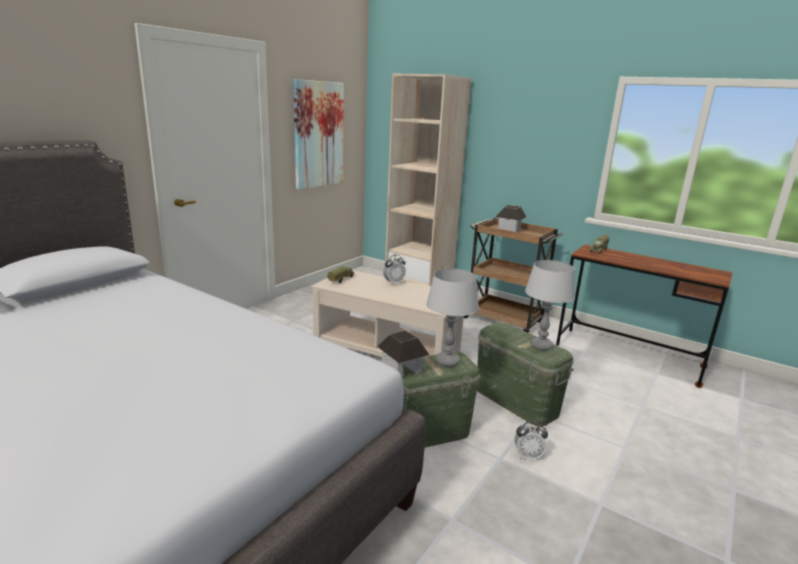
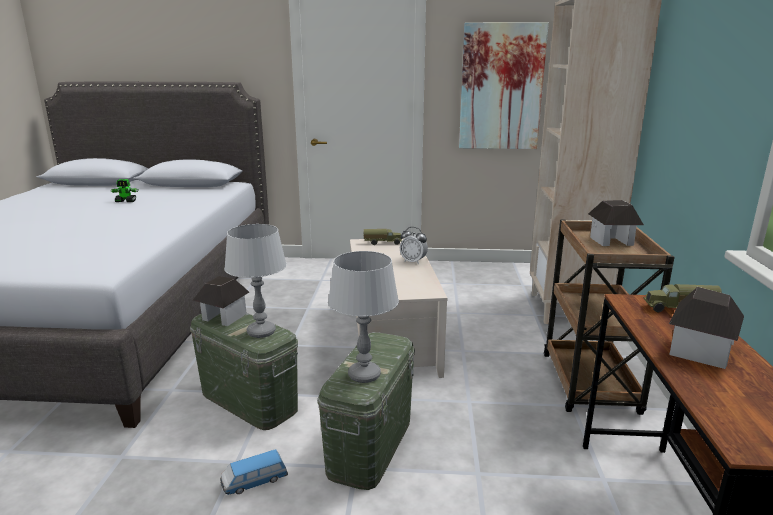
camera: 60 degrees right, 0 degrees up
(80, 325) = (126, 201): none -> toy robot
(528, 456) = (254, 481): alarm clock -> toy car
(643, 261) = (699, 351): none -> toy house

